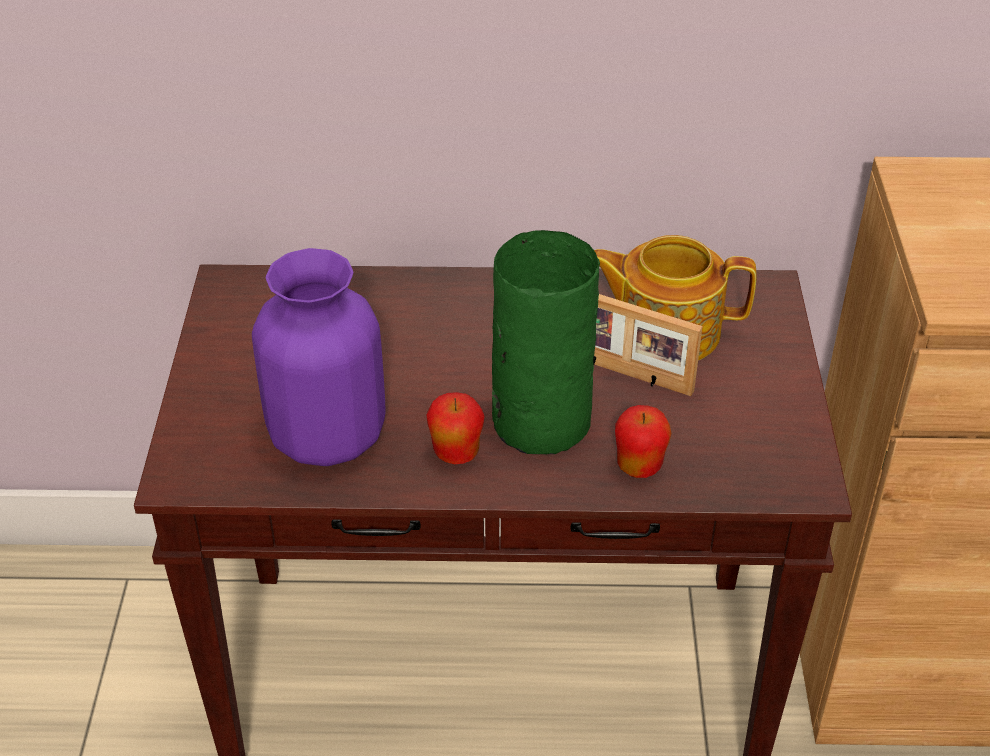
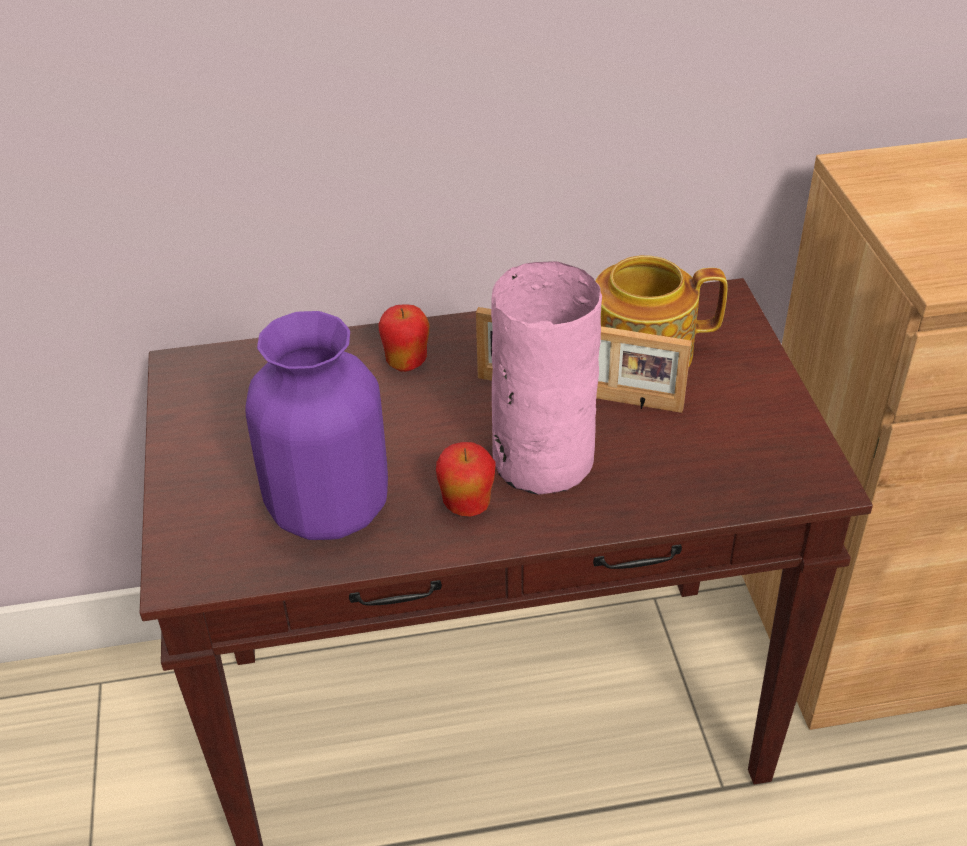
camera: 10 degrees left, 0 degrees up
(538, 420) = (539, 459): green vase -> pink vase
(639, 467) = (654, 490): apple -> apple (406, 363)

